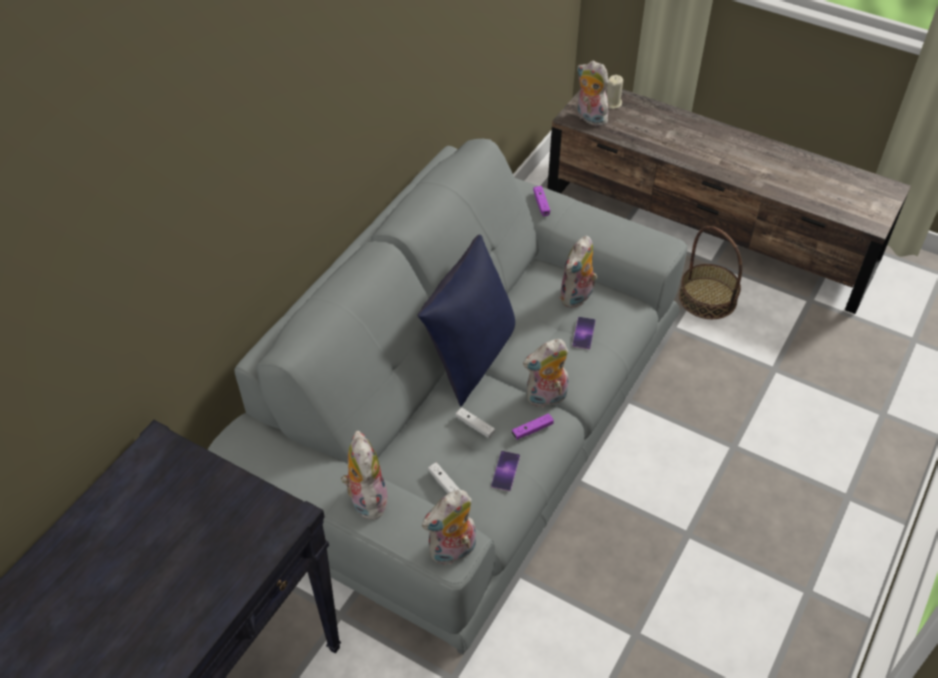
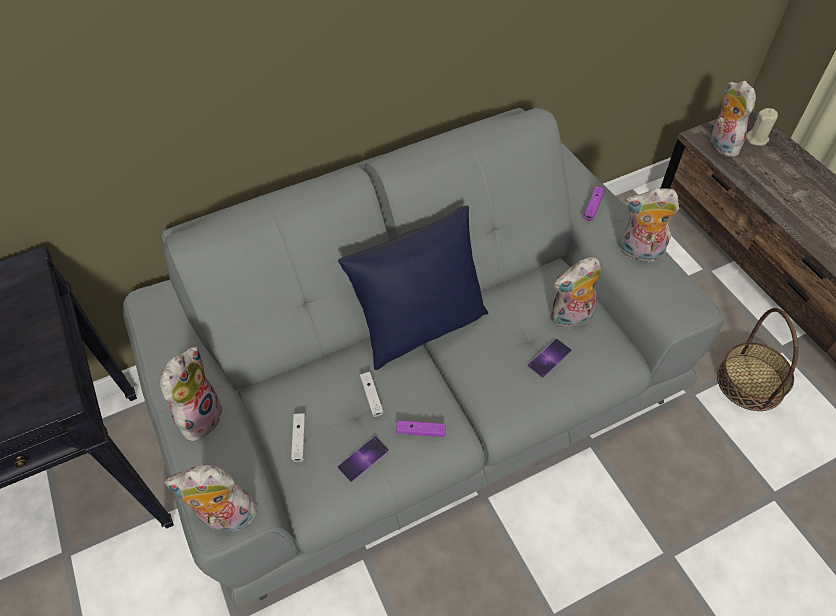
camera: 35 degrees right, 5 degrees up
(546, 398) = (461, 406): plush toy -> plush toy (639, 253)

